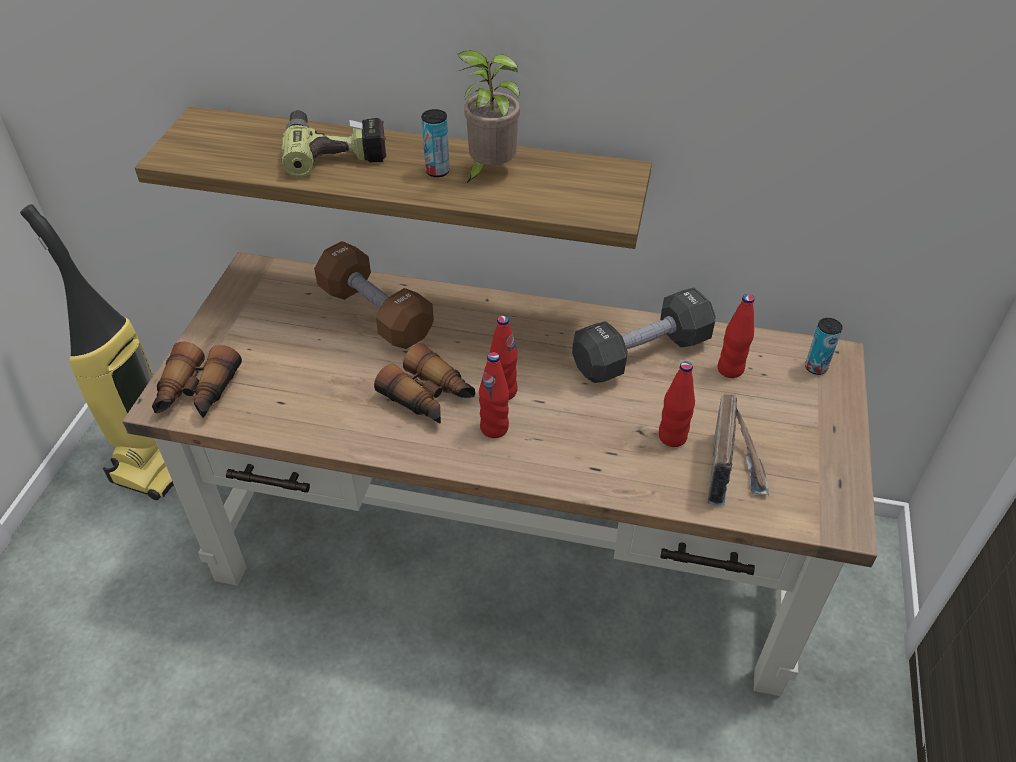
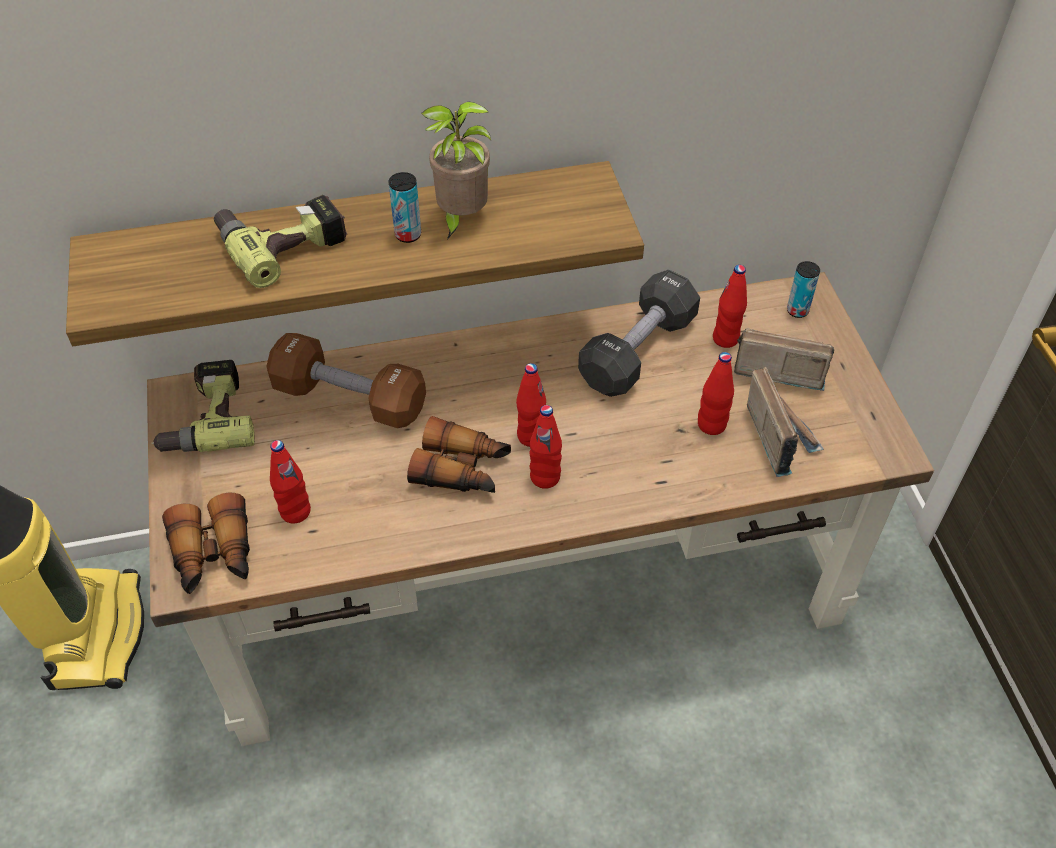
camera: 25 degrees left, 5 degrees up
(260, 293) = (206, 419): none -> power drill
(278, 383) = (295, 512): none -> red bottle
(765, 410) = (776, 368): none -> radio

